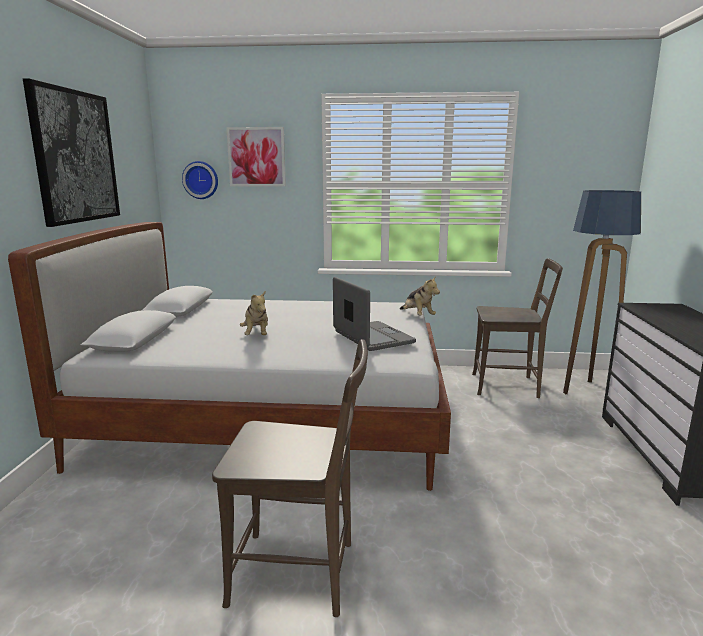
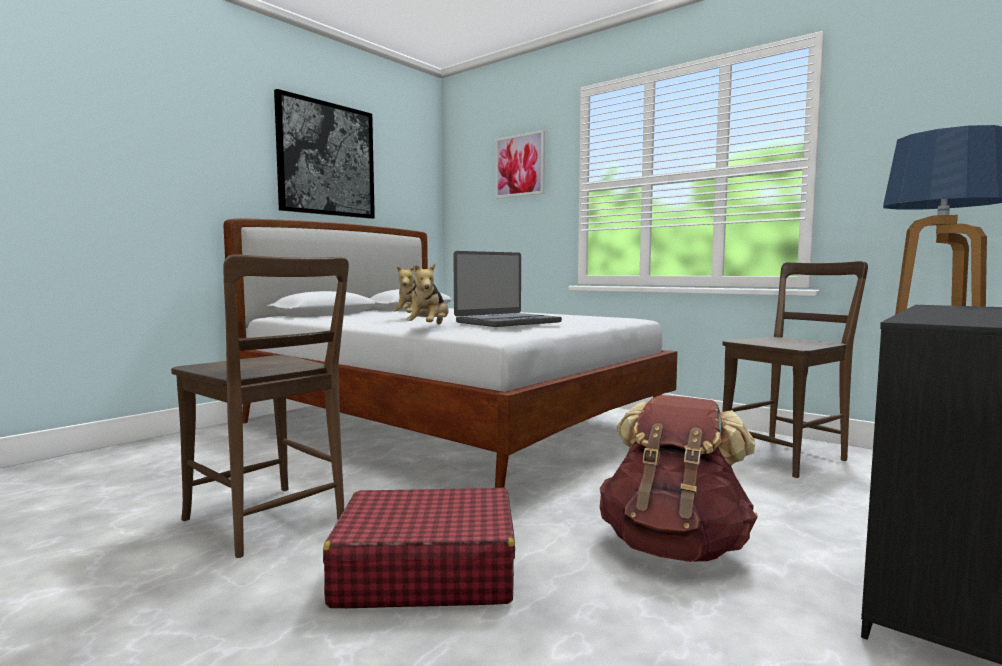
camera: 35 degrees right, 10 degrees down
(201, 180) = (473, 195): wall clock -> none
(372, 337) = (507, 322): laptop -> laptop turned 45 degrees clockwise
(417, 316) = (617, 322): plush toy -> plush toy (429, 328)
(469, 562) = (425, 571): none -> red suitcase
(509, 386) = (786, 456): brown chair -> brown chair turned 75 degrees counterclockwise
(551, 481) = (674, 547): none -> brown backpack

